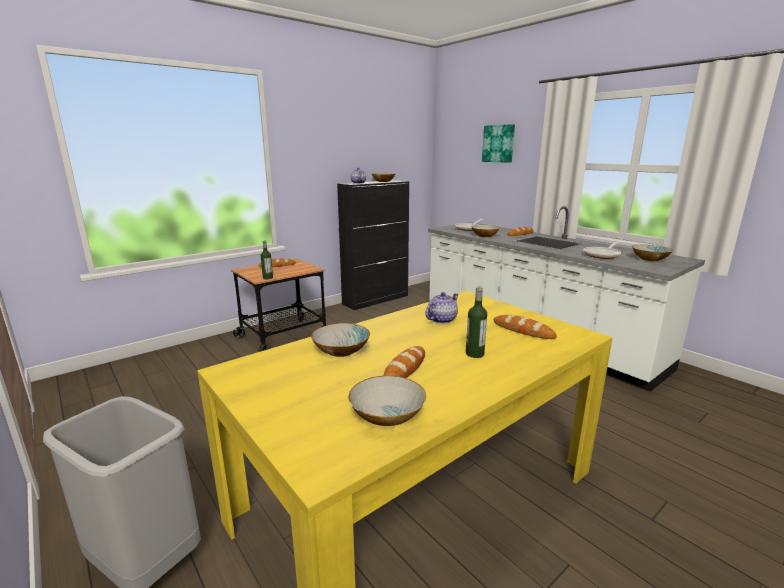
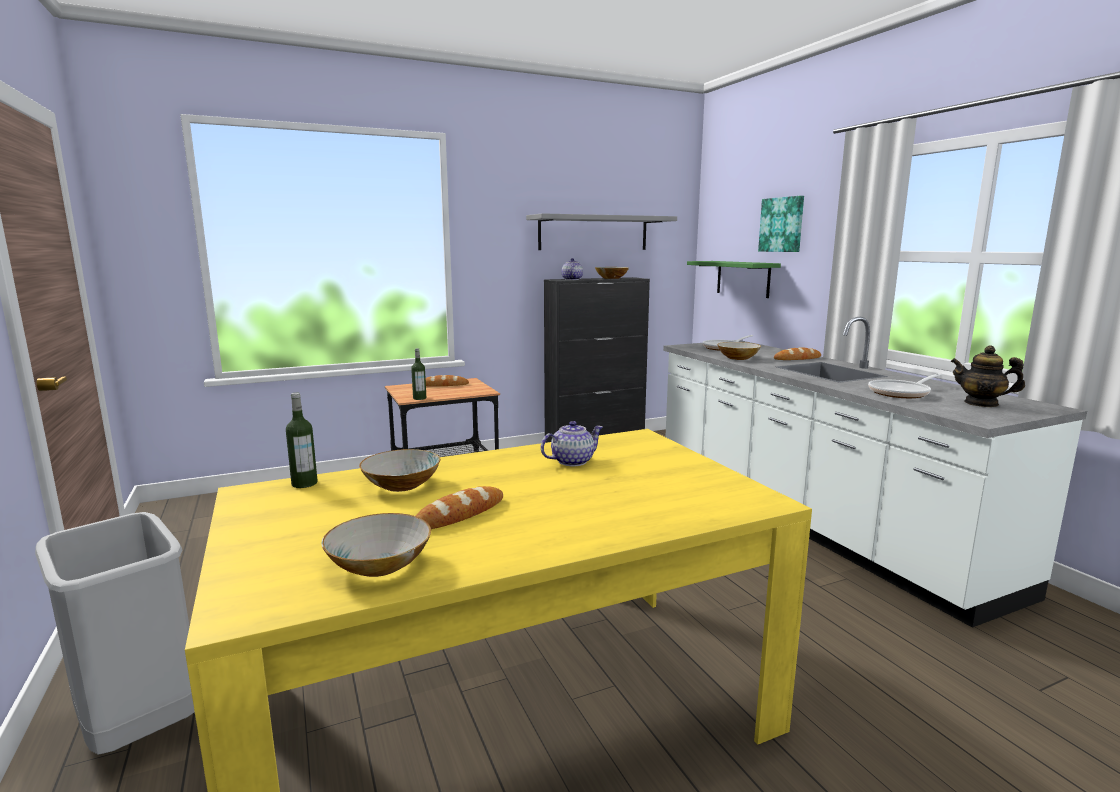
camera: 15 degrees right, 5 degrees down
(368, 148) = (593, 233): none -> grey shelf
(469, 180) = (743, 278): none -> green shelf
(474, 354) = (573, 507): bottle -> bottle (304, 483)
(523, 330) = (676, 486): bread -> none
(650, 259) = (981, 403): bowl -> teapot

